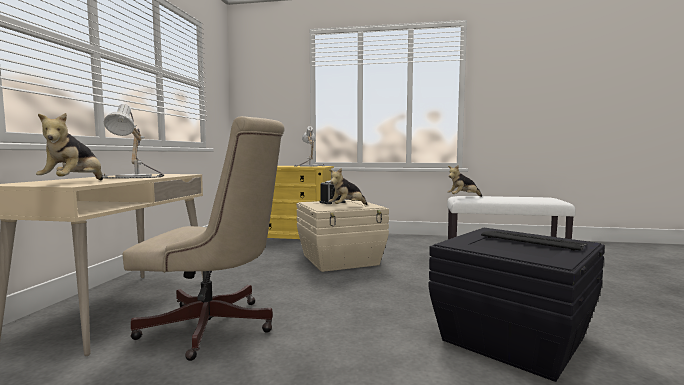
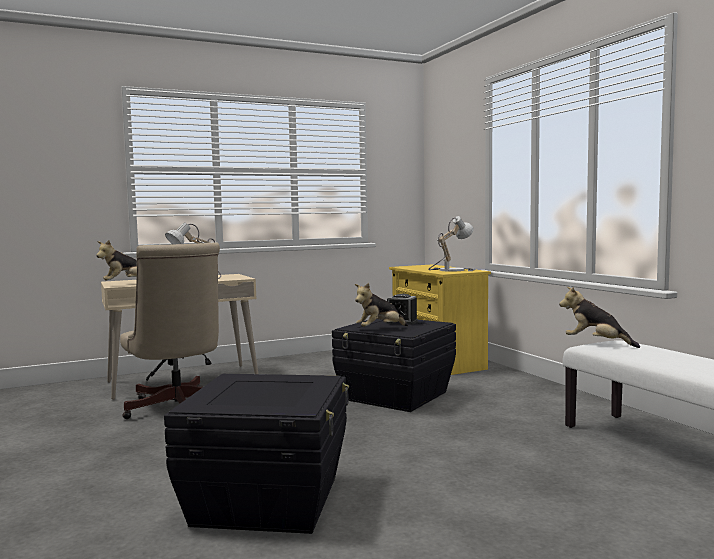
camera: 55 degrees right, 0 degrees up
(341, 260) = (396, 396): beige storage box -> black storage box
(347, 207) = (379, 329): plush toy -> plush toy turned 45 degrees counterclockwise
(532, 241) = (281, 394): keyboard -> none

